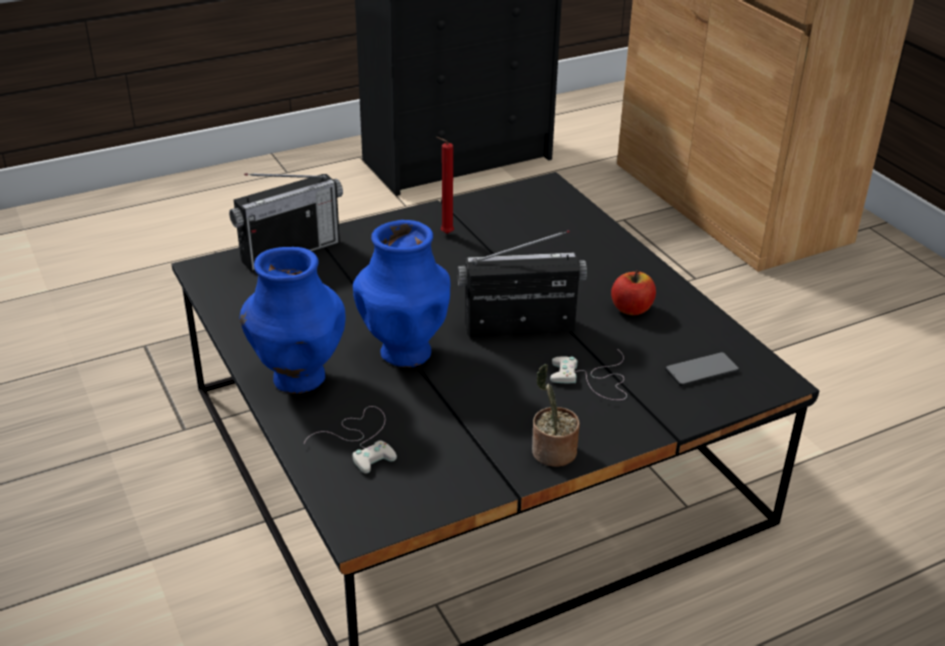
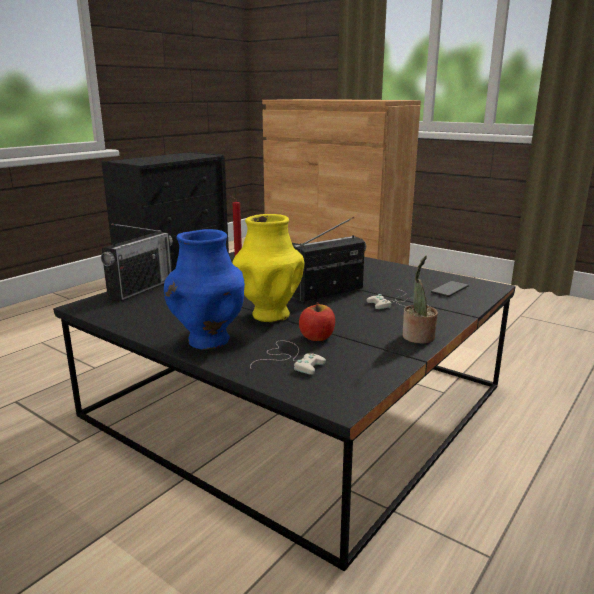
camera: 25 degrees left, 15 degrees down
(405, 351) = (270, 315): blue vase -> yellow vase
(631, 309) = (381, 275): apple -> apple (317, 337)

